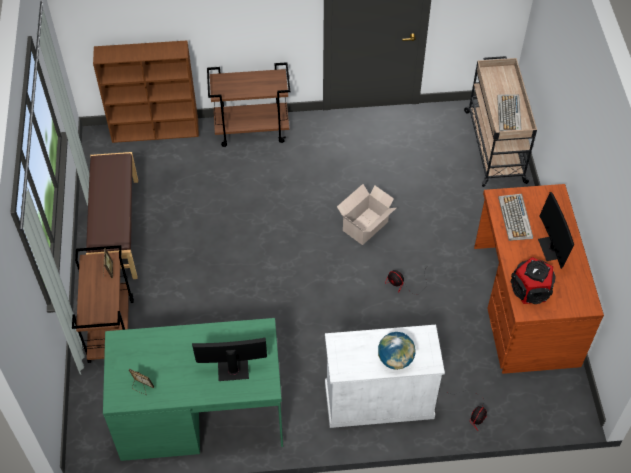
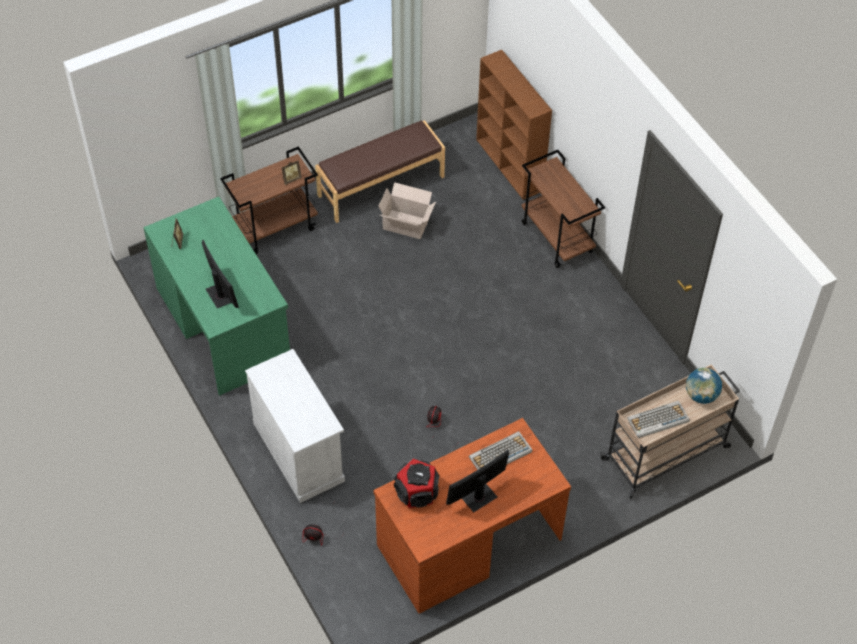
camera: 65 degrees right, 0 degrees up
(366, 225) = (492, 374): cardboard box -> cardboard box (407, 225)
(395, 359) = (290, 410): globe -> globe (701, 395)

